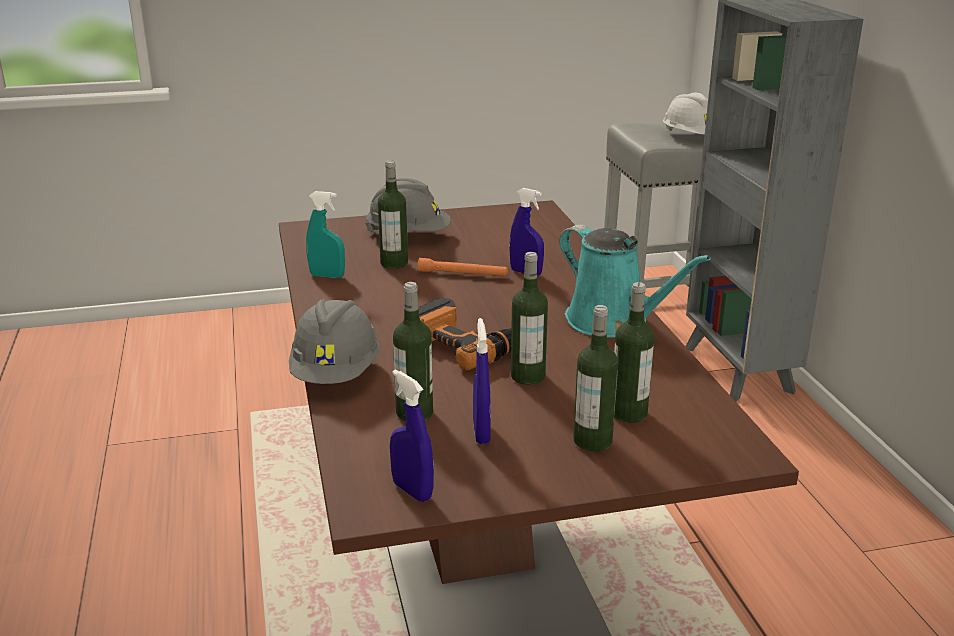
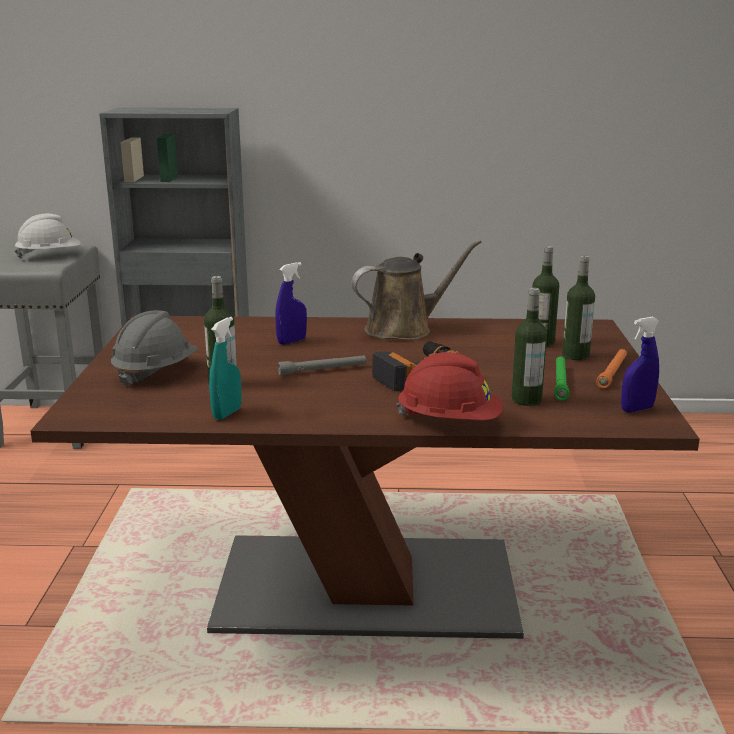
camera: 75 degrees left, 5 degrees down
(336, 374) = (449, 422): grey hard hat -> red hard hat
(450, 298) = (323, 370): none -> grey flashlight
(462, 274) = (274, 361): orange flashlight -> orange flashlight (612, 373)
(481, 433) = (560, 383): blue spray bottle -> green flashlight
(528, 376) = (480, 361): bottle -> none
(612, 322) = (404, 329): turquoise watering can -> brown watering can

